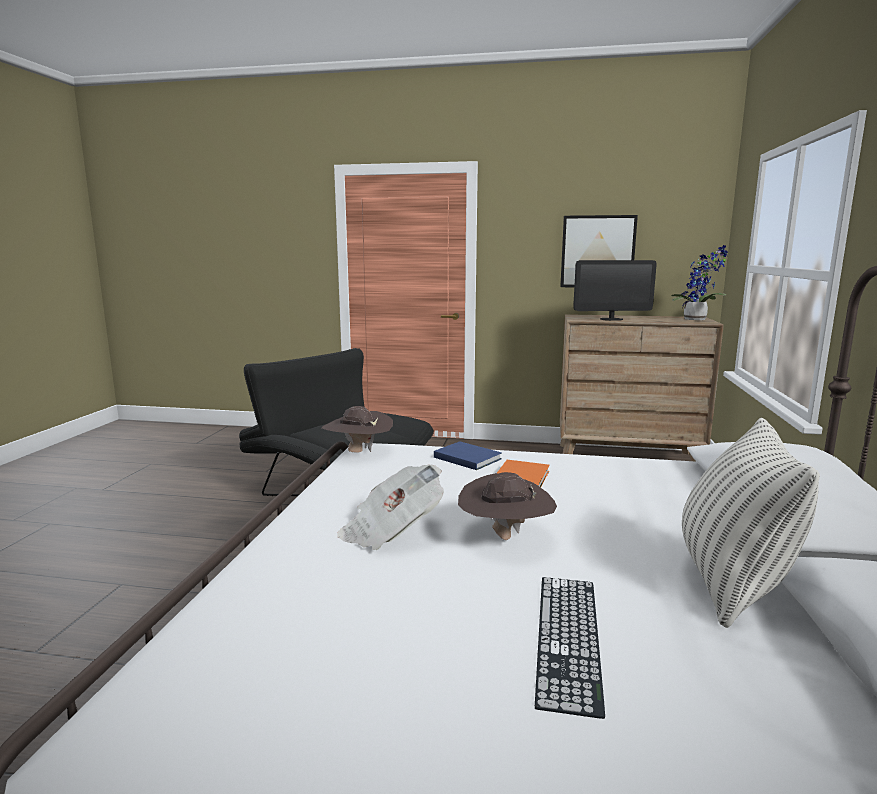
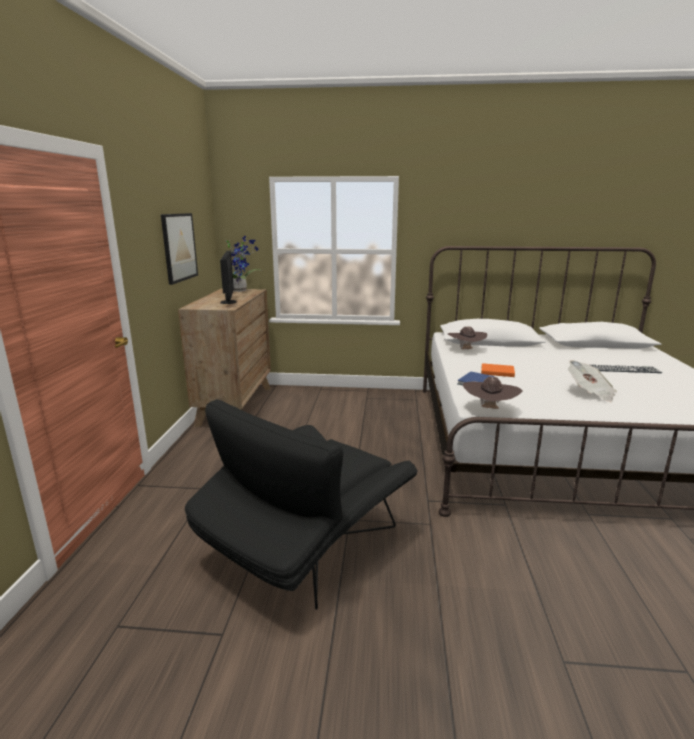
camera: 95 degrees left, 5 degrees up
(505, 537) = (568, 375): brown hat -> brown hat (466, 350)
(732, 582) = (561, 351): pillow -> none

